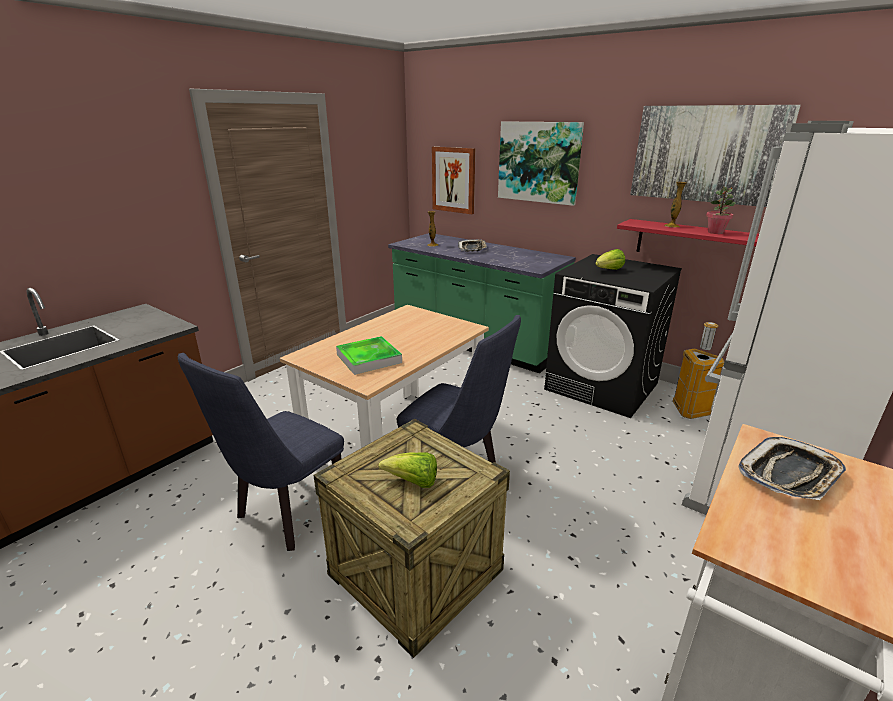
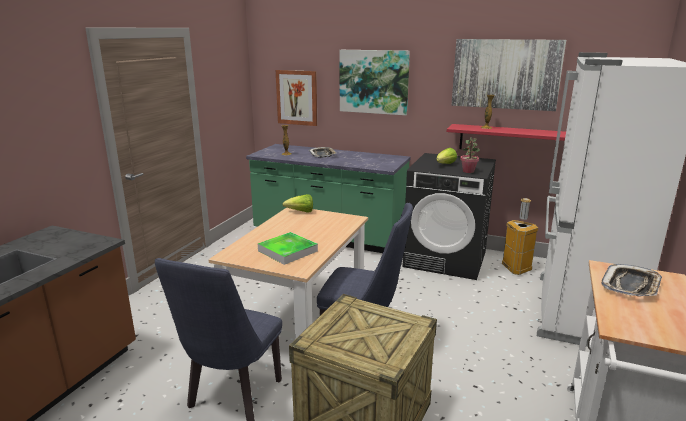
camera: 15 degrees left, 5 degrees down
(413, 482) = (370, 338): lettuce -> lettuce (300, 212)
(715, 232) = (519, 131): potted plant -> potted plant (468, 171)

